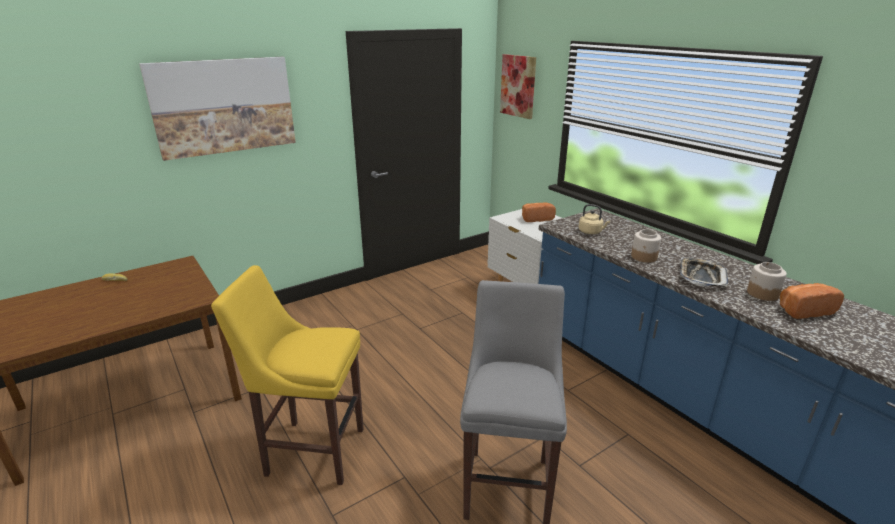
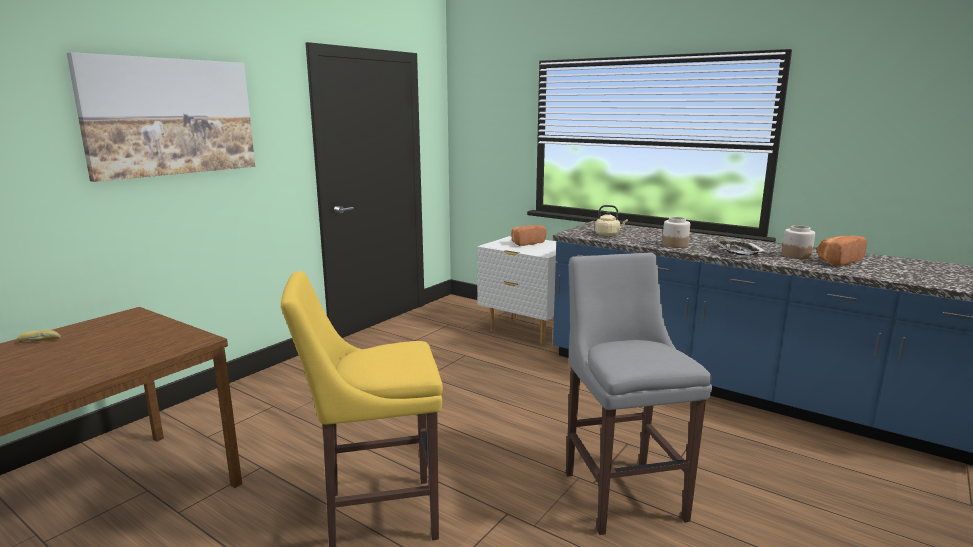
camera: 20 degrees left, 10 degrees down
(518, 86) = (479, 113): picture -> none

